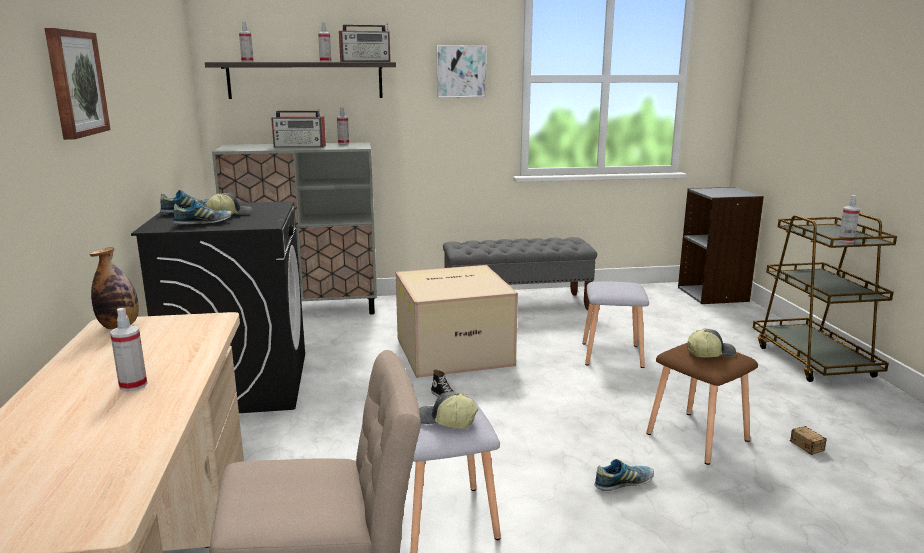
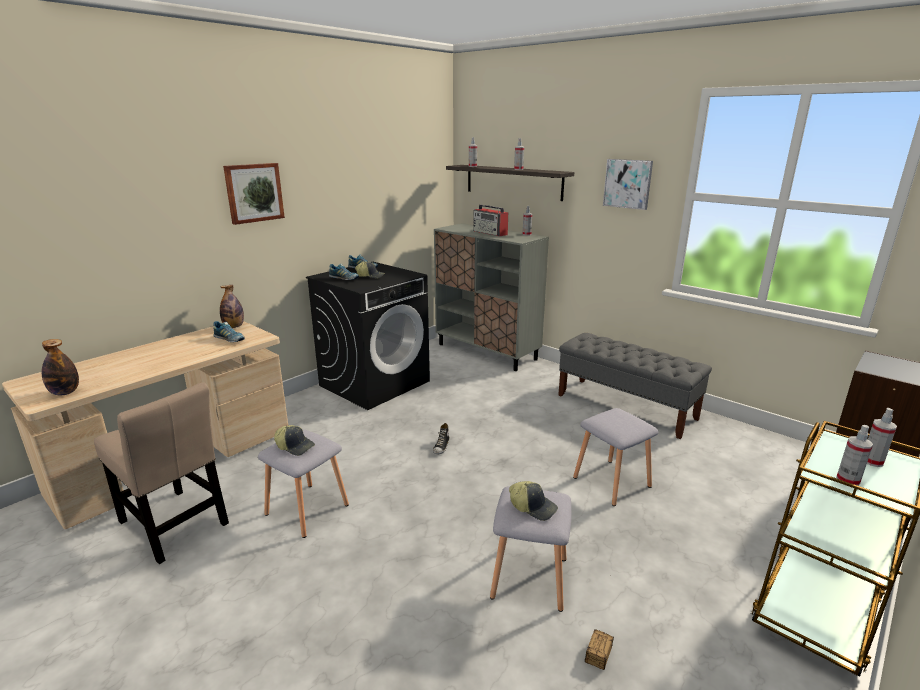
camera: 50 degrees right, 5 degrees up
(94, 492) = (65, 392): none -> bottle
(133, 385) = (168, 357): spray bottle -> spray bottle (872, 461)
(366, 61) = (546, 171): radio -> none
(446, 421) = (295, 446): cap -> cap turned 135 degrees clockwise
(455, 350) = (510, 419): cardboard box -> none
(623, 483) = (415, 564): shoe -> shoe (229, 339)
(699, 437) = (530, 579): brown stool -> grey stool

